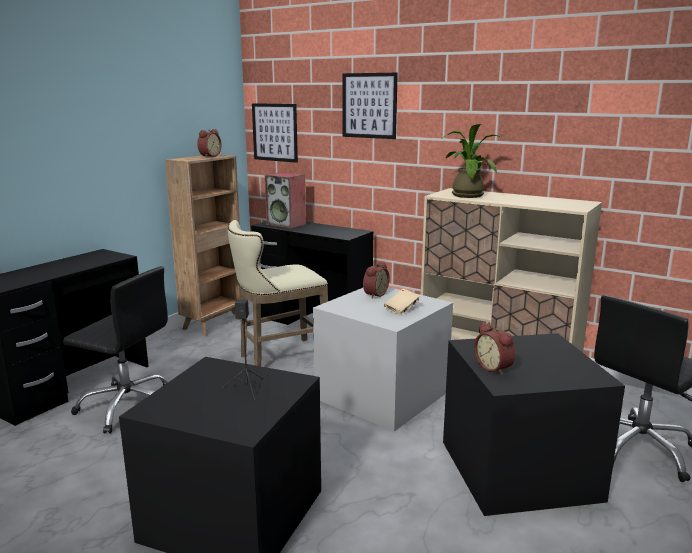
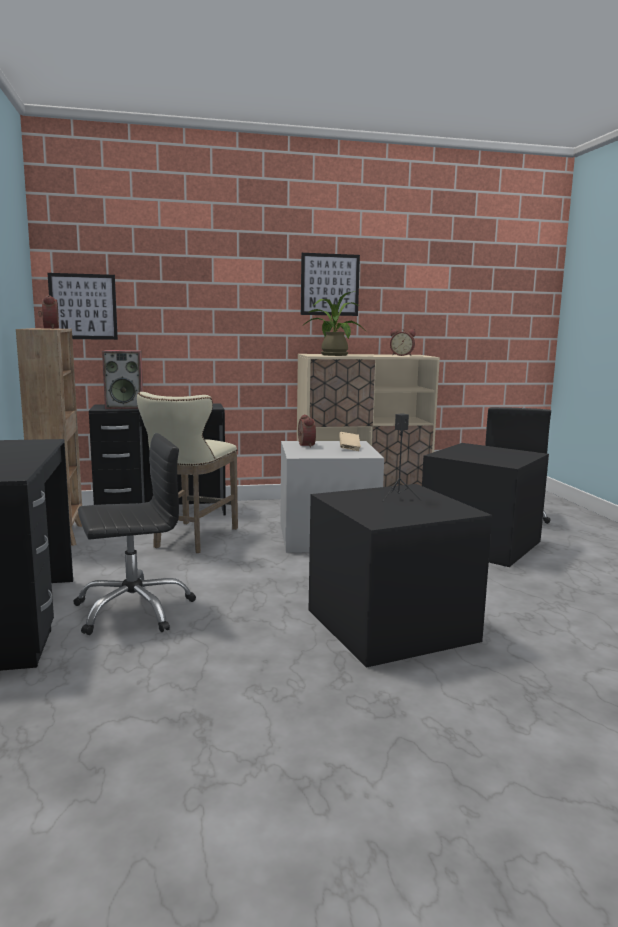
camera: 45 degrees left, 5 degrees down
(369, 105) = (209, 278): picture -> picture (329, 284)
(494, 368) = (483, 460): alarm clock -> alarm clock (402, 355)

